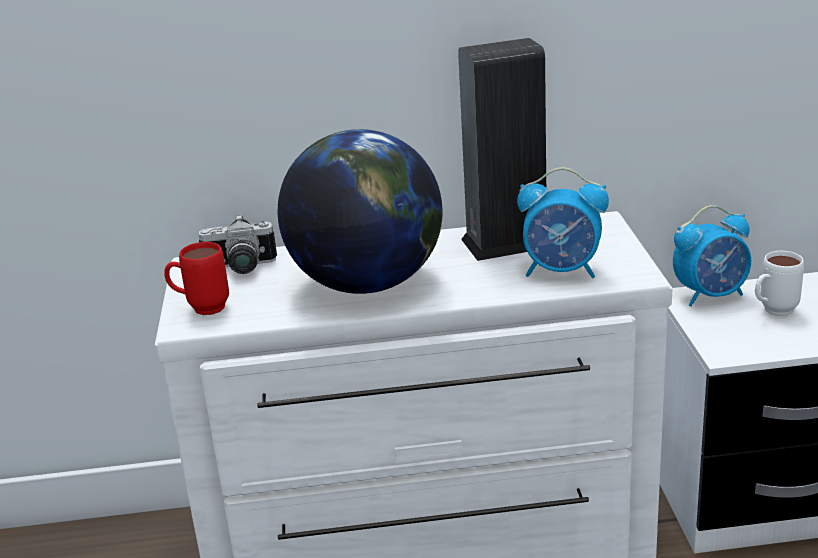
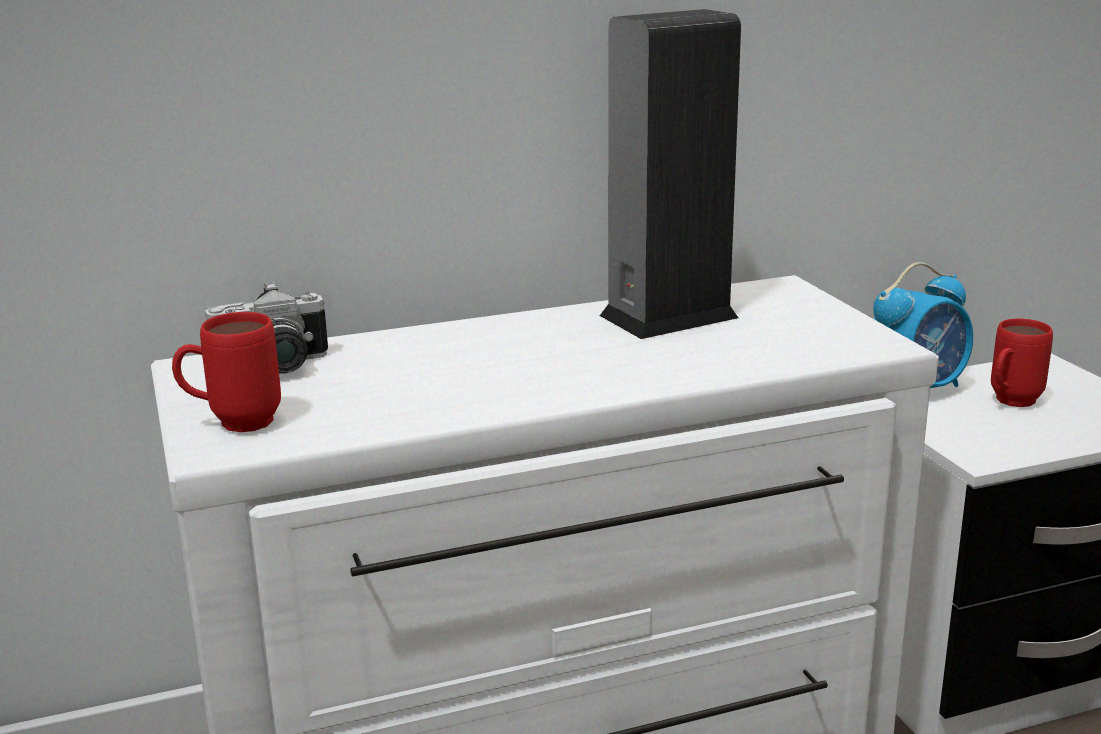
camera: 15 degrees left, 5 degrees down
(367, 283) = (490, 375): globe -> none
(562, 271) = (773, 344): alarm clock -> none
(772, 312) = (1010, 403): white mug -> red mug

